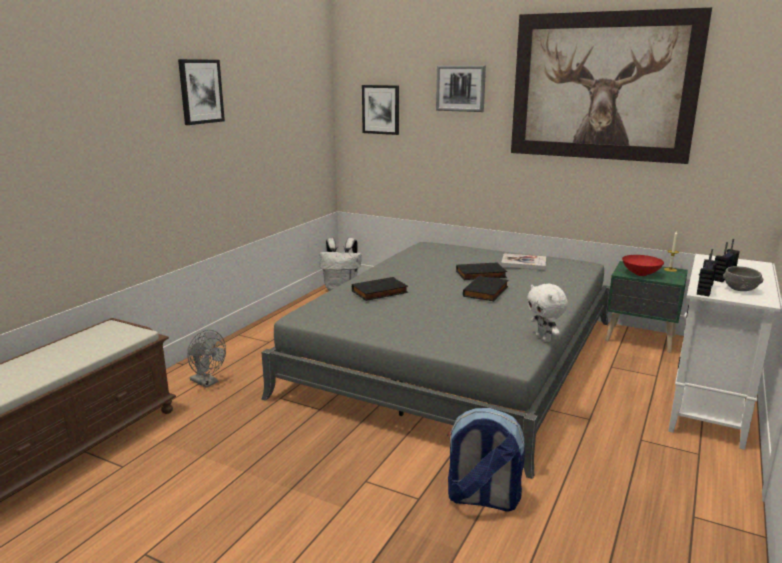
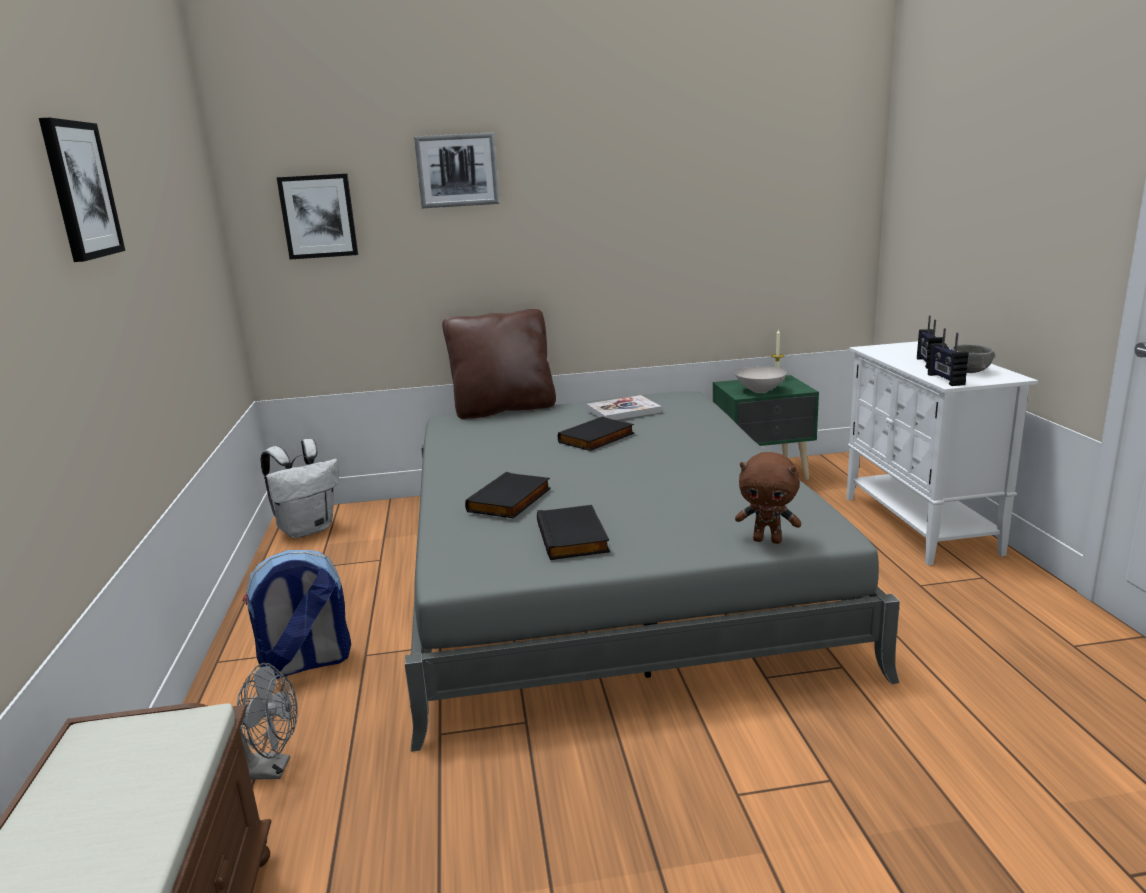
camera: 35 degrees left, 0 degrees up
(463, 246) = (504, 409): none -> brown pillow
(470, 353) = (767, 540): none -> brown plush toy
(481, 499) = (891, 738): backpack -> backpack (305, 663)
(486, 292) = (644, 457): black book -> black book (574, 537)
(544, 339) = (806, 493): white plush toy -> none
(602, 87) = (663, 154): picture -> none
(641, 274) = (760, 390): red bowl -> white bowl

